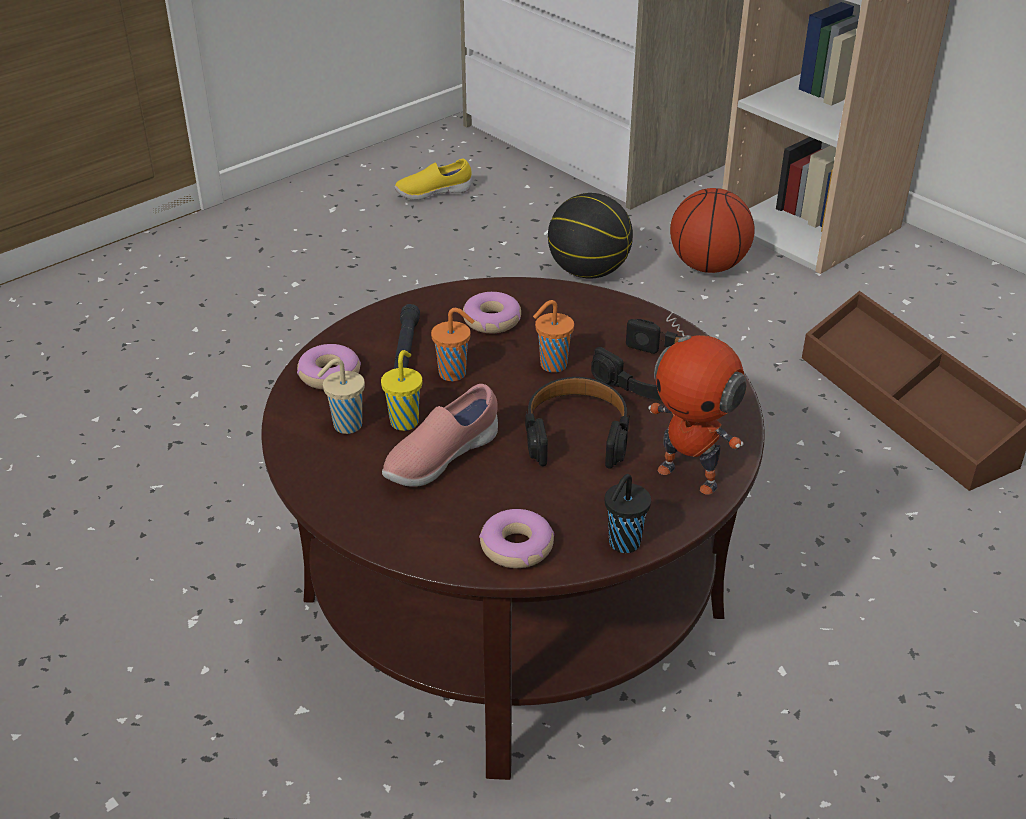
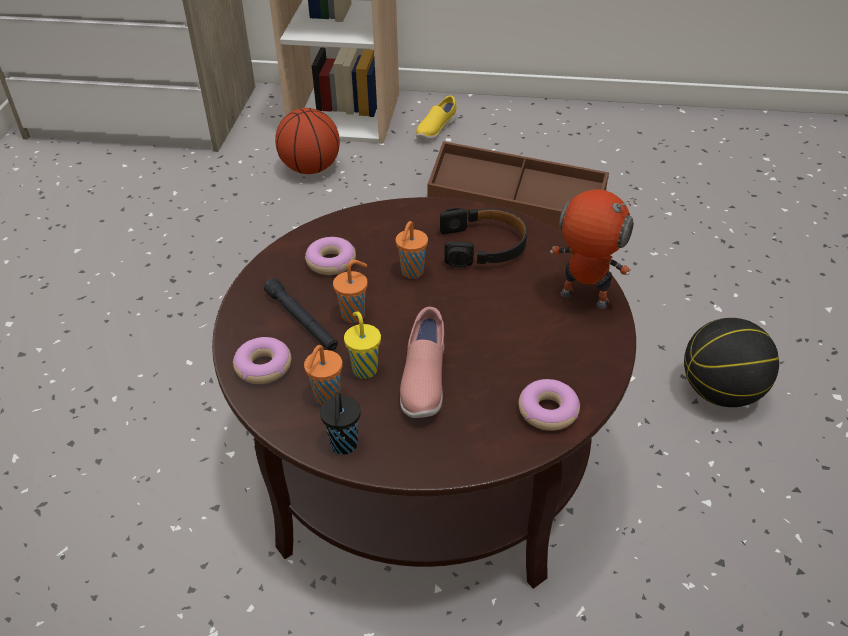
camera: 40 degrees left, 5 degrees up
(345, 426) = (326, 398): beige cup -> orange cup
(433, 193) = (53, 201): yellow shoe -> yellow shoe (435, 130)
(576, 433) = (485, 310): black headphones -> none
(588, 272) = (235, 208): basketball -> basketball (721, 392)
(623, 544) = (603, 367): black cup -> black cup (344, 446)
(689, 476) = (583, 299): toy robot -> toy robot turned 150 degrees counterclockwise

